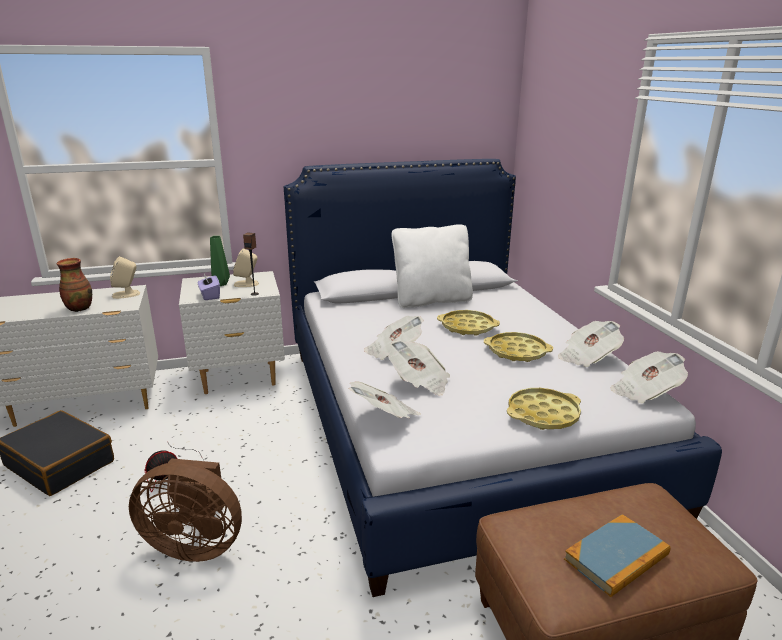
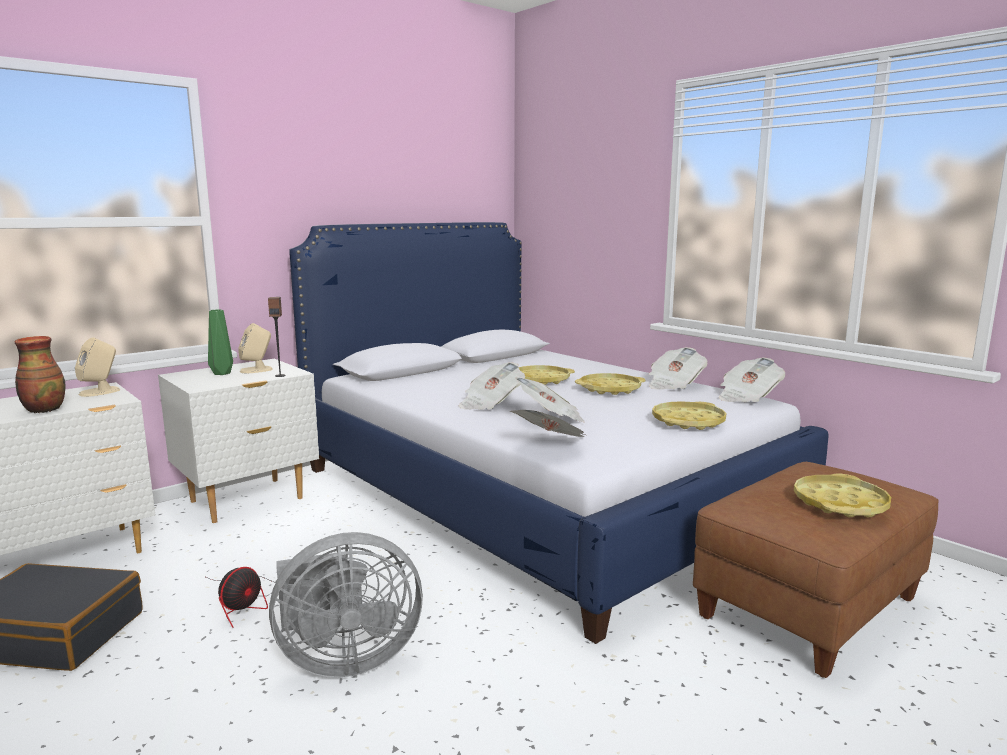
camera: 25 degrees left, 10 degrees down
(195, 544) = (344, 659): brown fan -> grey fan
(209, 296) = (222, 383): purple tissue box -> none
(431, 300) = (477, 368): white pillow -> none
(616, 557) = (840, 503): book -> yellow tray

